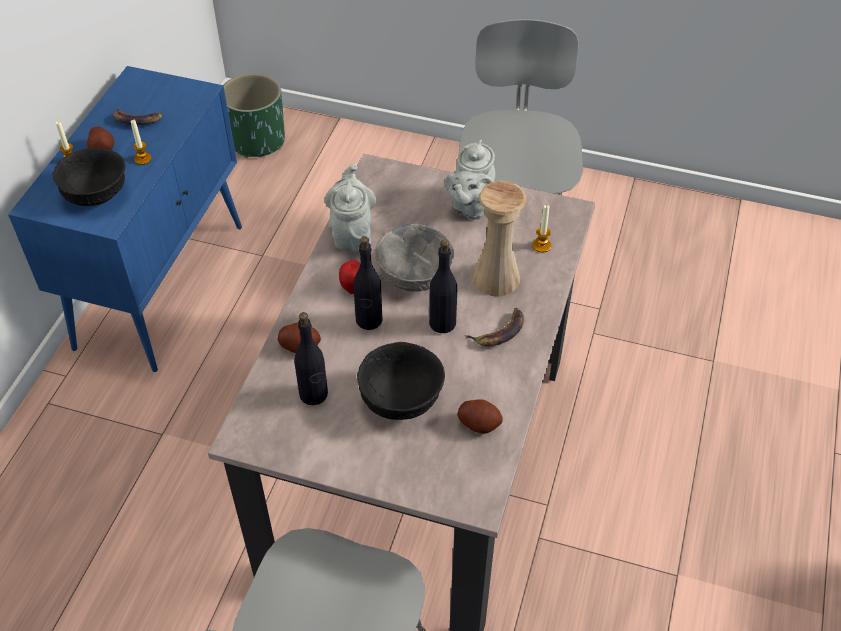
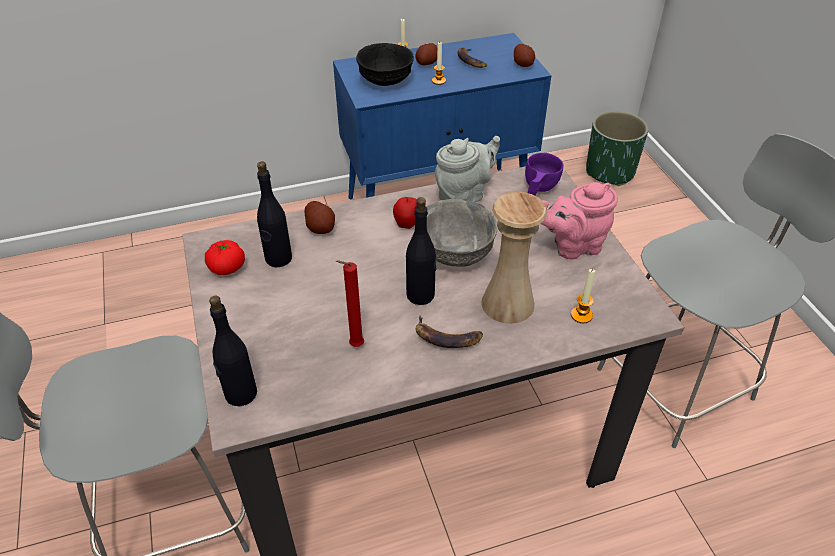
camera: 55 degrees right, 5 degrees down
(291, 436) = (227, 267): none -> tomato
(369, 320) = (382, 250): black bottle -> black bottle (240, 394)
(389, 187) = (537, 190): none -> purple cup
(400, 400) = (312, 311): black bowl -> none
(462, 392) = (354, 346): none -> red candle
(470, 206) = (573, 246): grey teapot -> pink teapot
(479, 423) = (327, 375): potato -> potato (523, 64)

